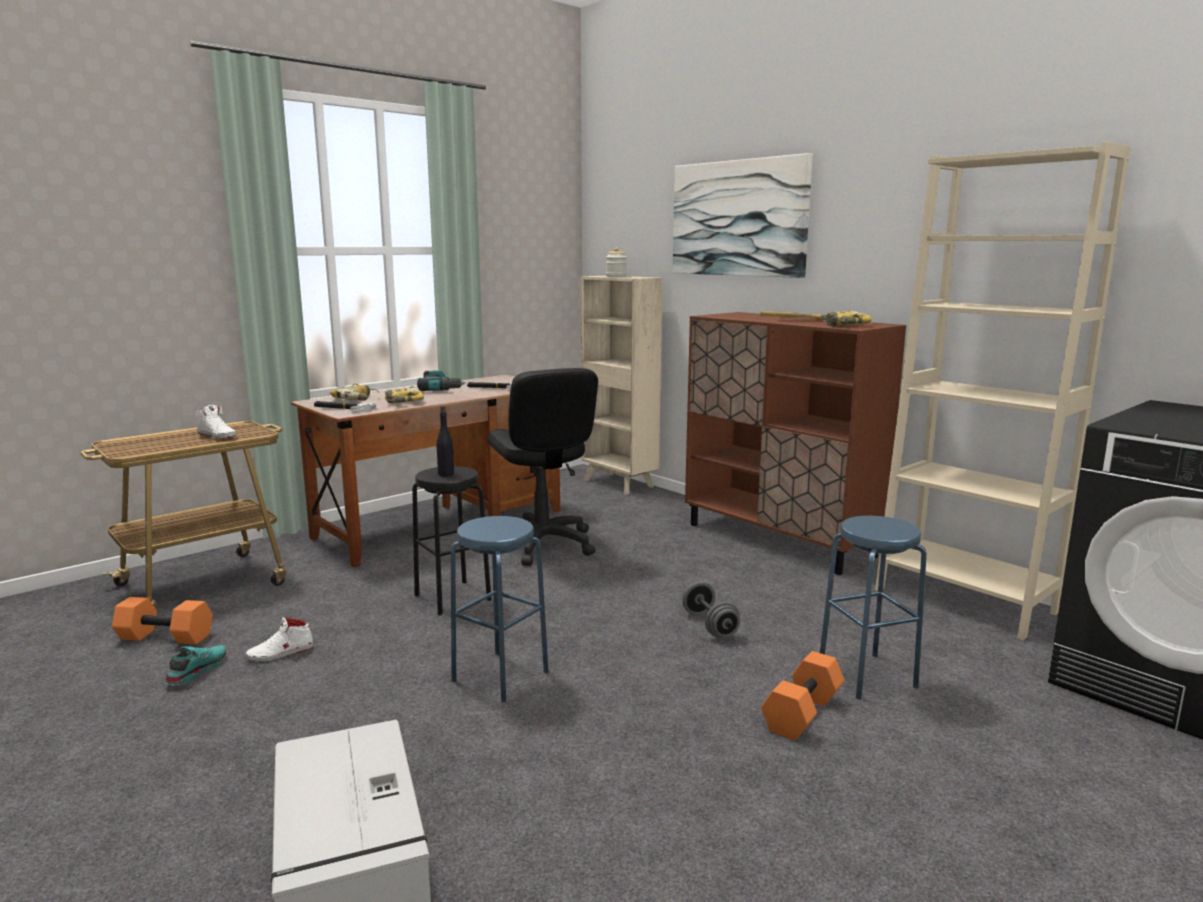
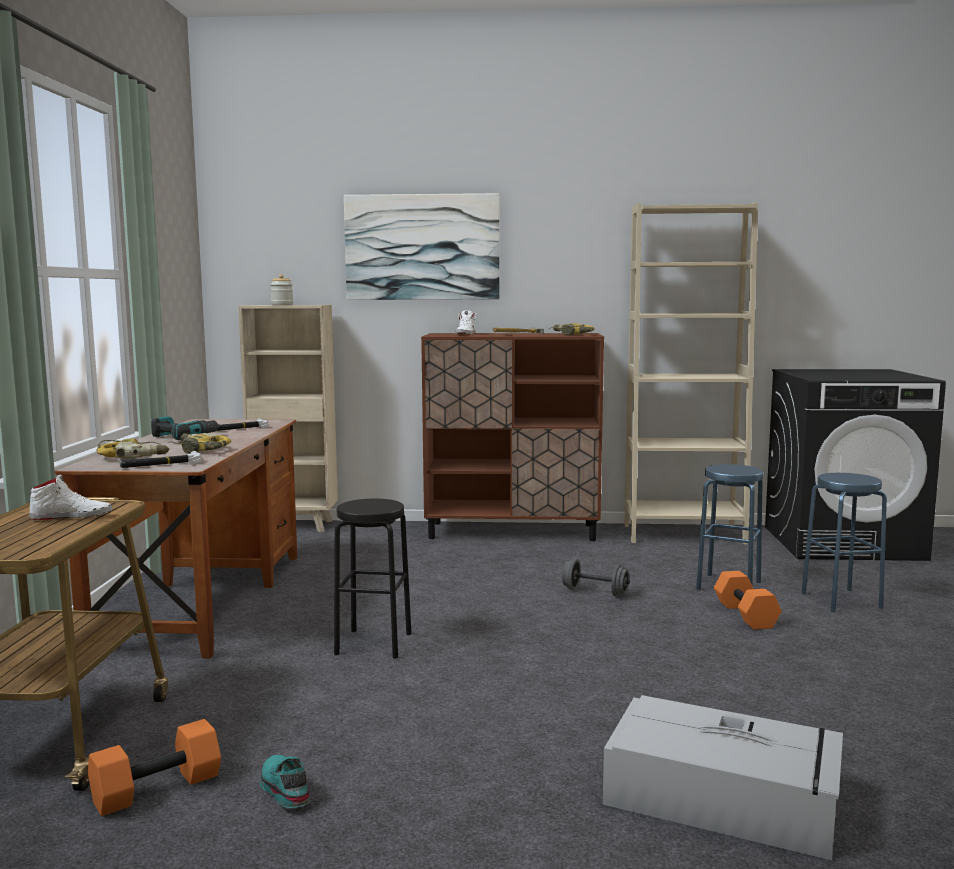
camera: 45 degrees left, 5 degrees down
(280, 653) = (331, 740): white shoe -> white shoe (466, 334)
(446, 474) = (372, 506): black bottle -> none
(500, 676) = (549, 672): blue stool -> blue stool (841, 600)
(542, 544) = (347, 585): black office chair -> none

